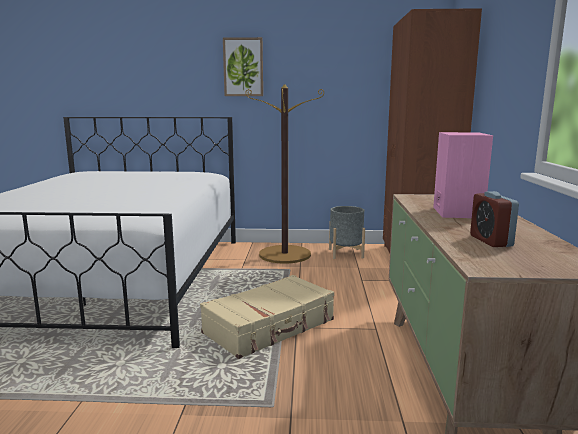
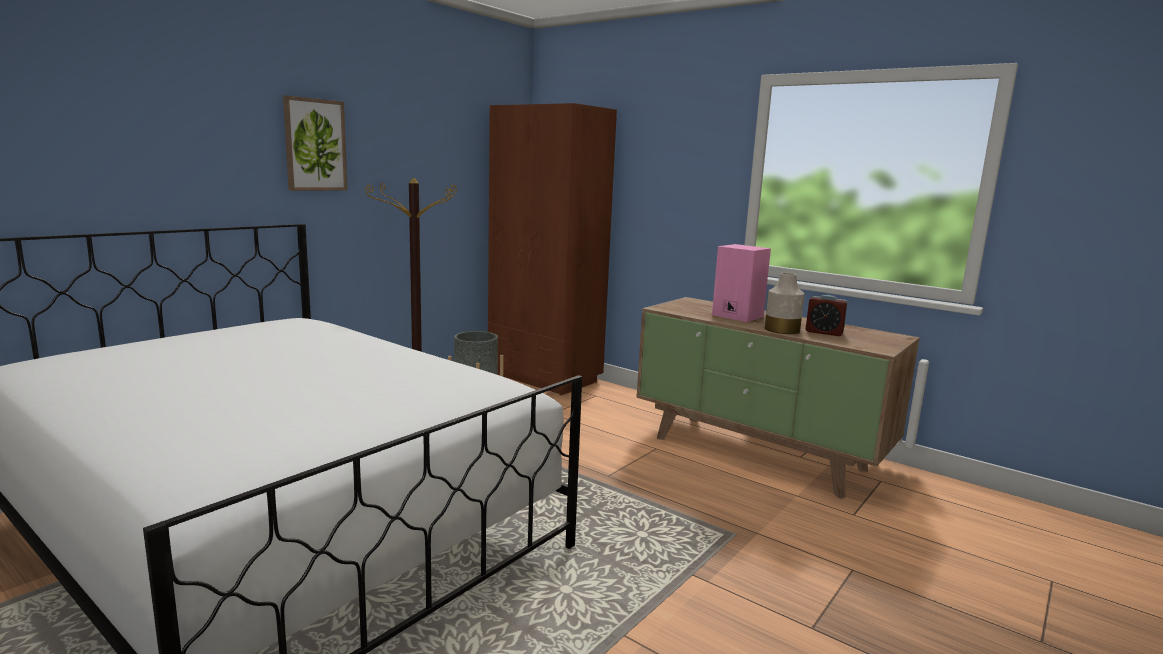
camera: 55 degrees left, 0 degrees up
(270, 327) = (590, 486): beige suitcase -> none
(450, 229) = (782, 329): none -> beige vase

